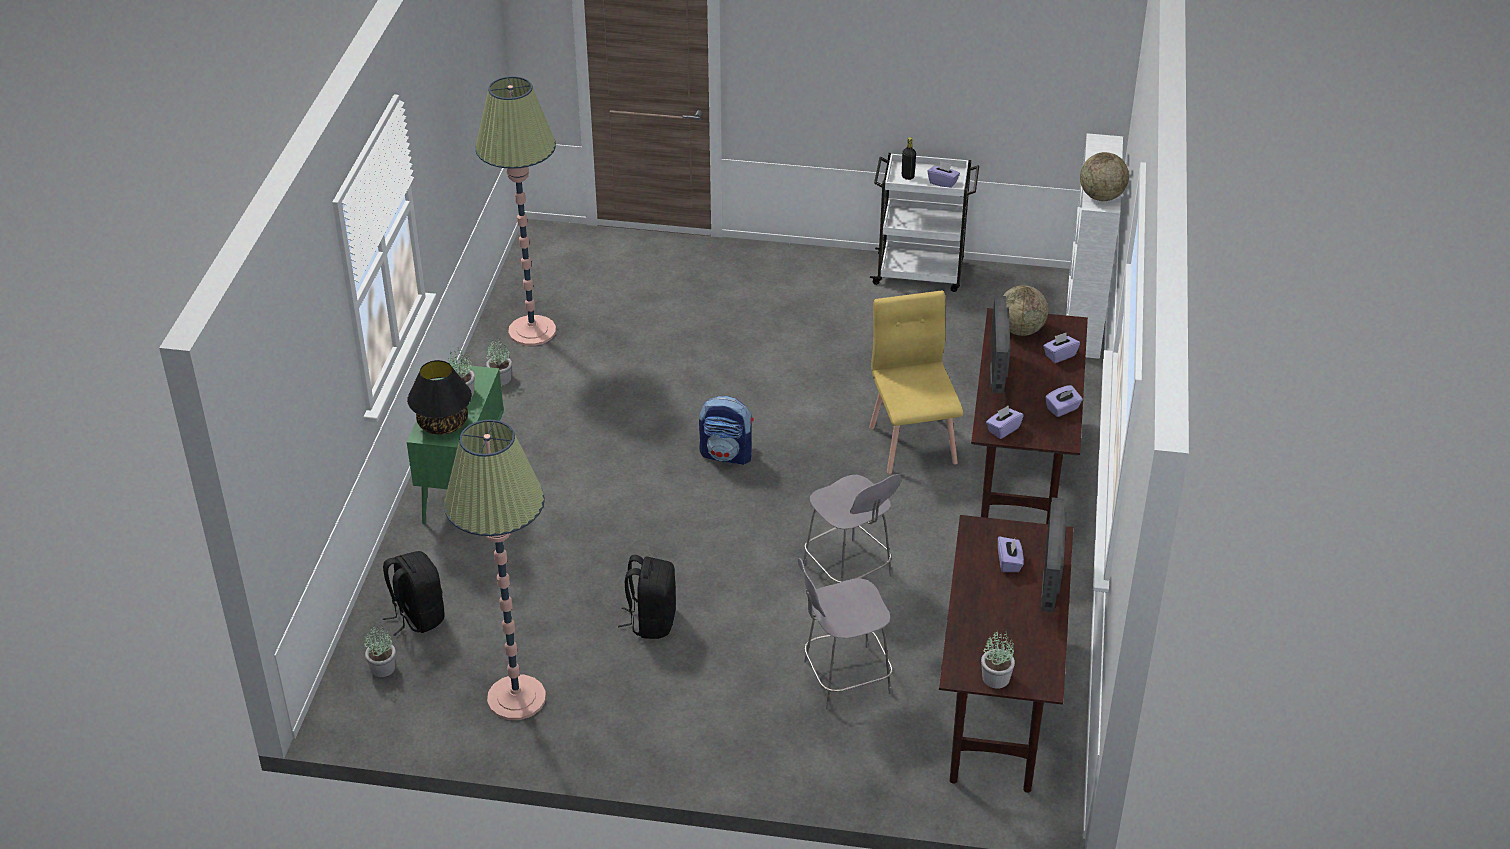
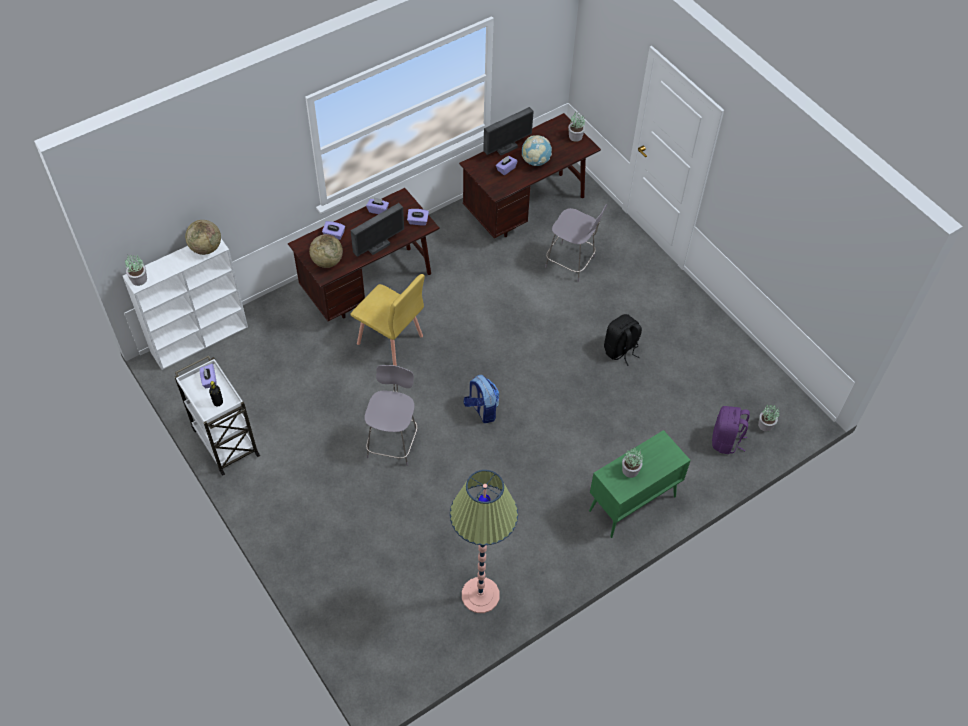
camera: 135 degrees left, 15 degrees up
(417, 616) = (726, 441): black backpack -> purple backpack
(443, 423) = (660, 456): black table lamp -> none
(500, 378) = (537, 570): potted plant -> potted plant (139, 279)
(516, 698) = (717, 361): floor lamp -> none
(849, 572) = (508, 303): grey chair -> grey chair (393, 442)
(913, 444) = (390, 340): yellow chair -> yellow chair turned 90 degrees counterclockwise
(991, 601) = (535, 161): none -> globe

